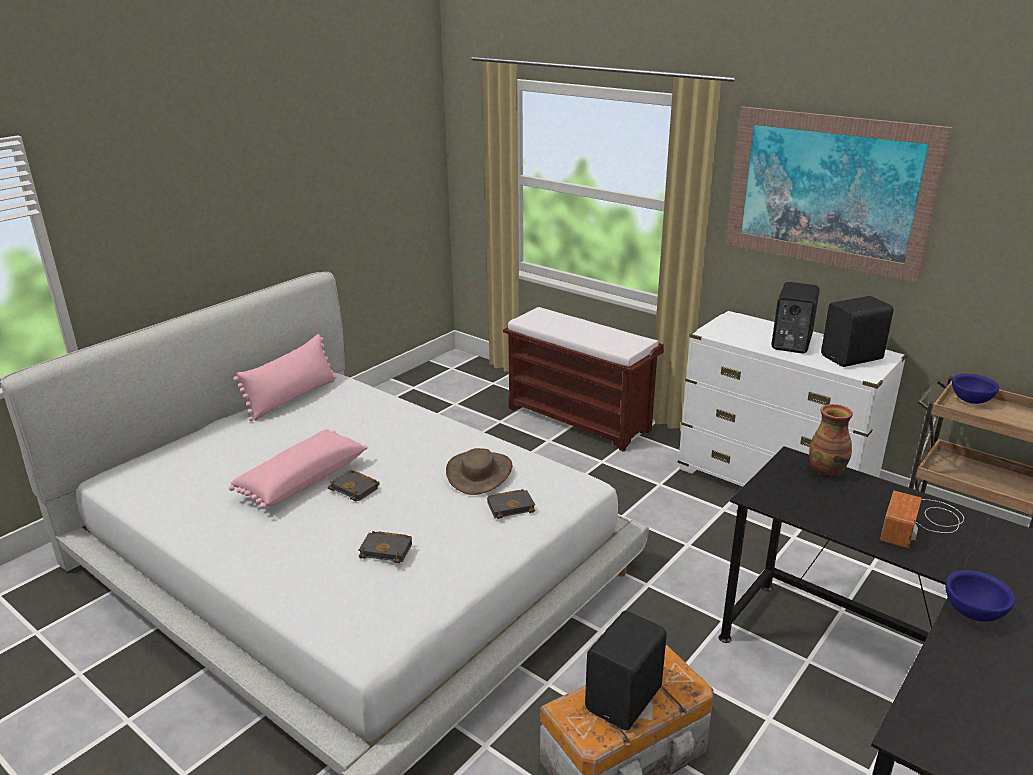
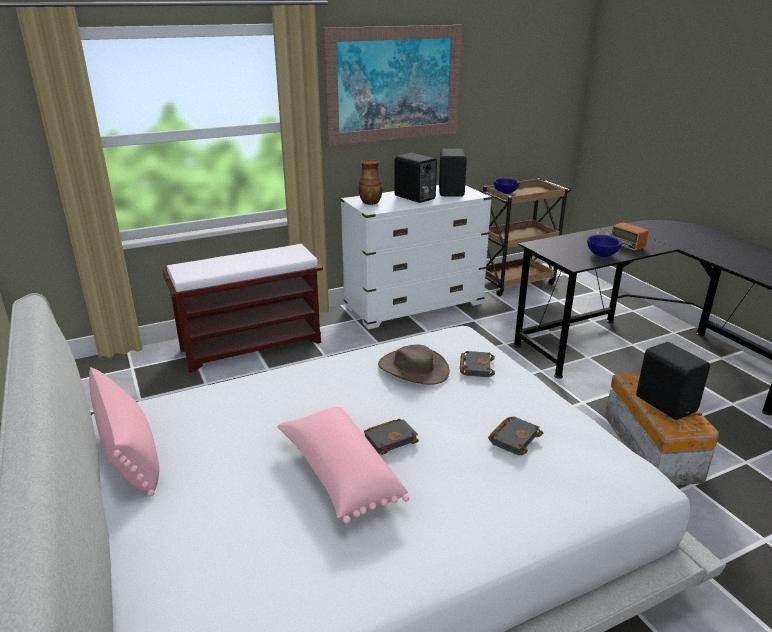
camera: 65 degrees left, 0 degrees up
(826, 471) = (555, 241): vase -> vase (370, 202)
(973, 613) = (703, 252): blue bowl -> blue bowl (602, 255)

